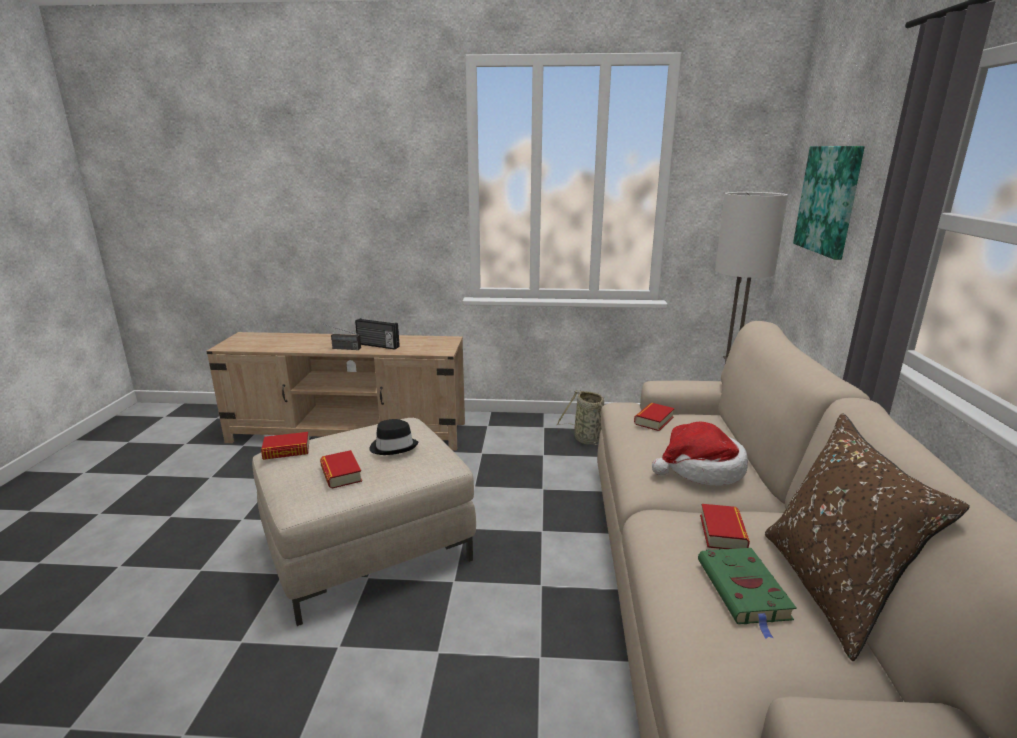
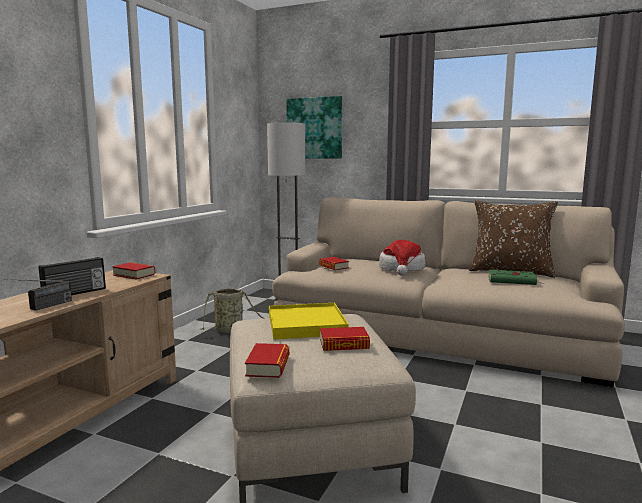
camera: 70 degrees left, 10 degrees down
(393, 446) = (306, 324): black hat -> yellow tray
(722, 532) = (465, 276): book -> book (134, 275)

